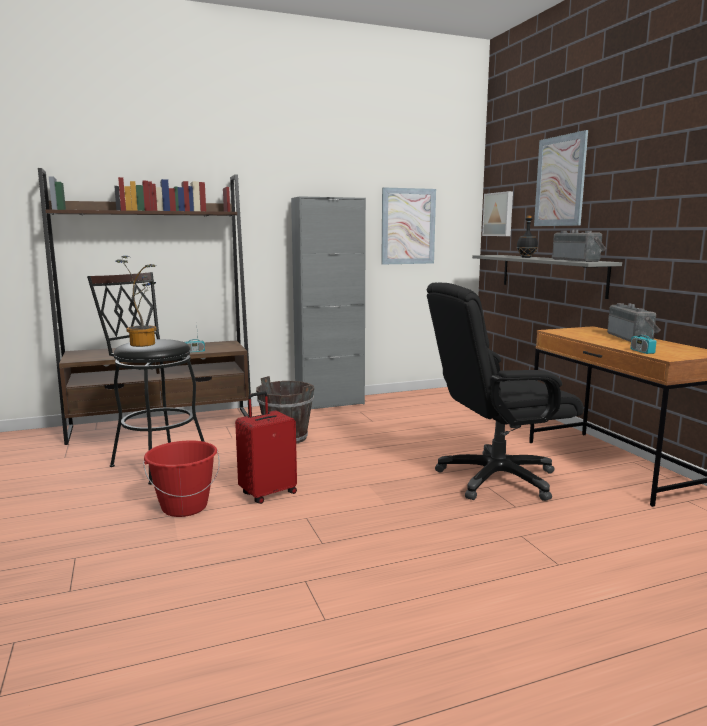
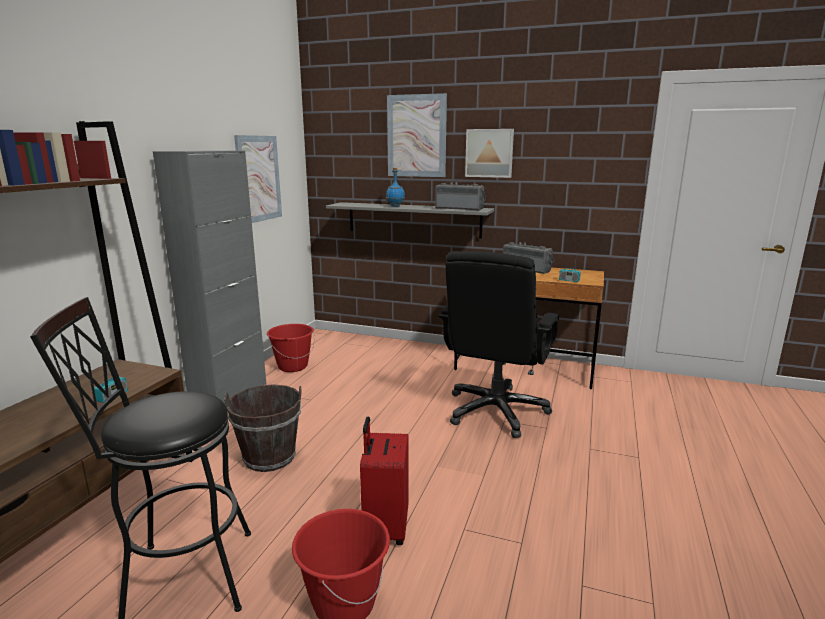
camera: 50 degrees left, 5 degrees up
(144, 343) = (164, 416): potted plant -> none
(403, 400) = (292, 366): none -> red bucket
(499, 214) = (334, 162): picture -> picture (489, 153)
(526, 257) = (395, 206): black bottle -> blue bottle

